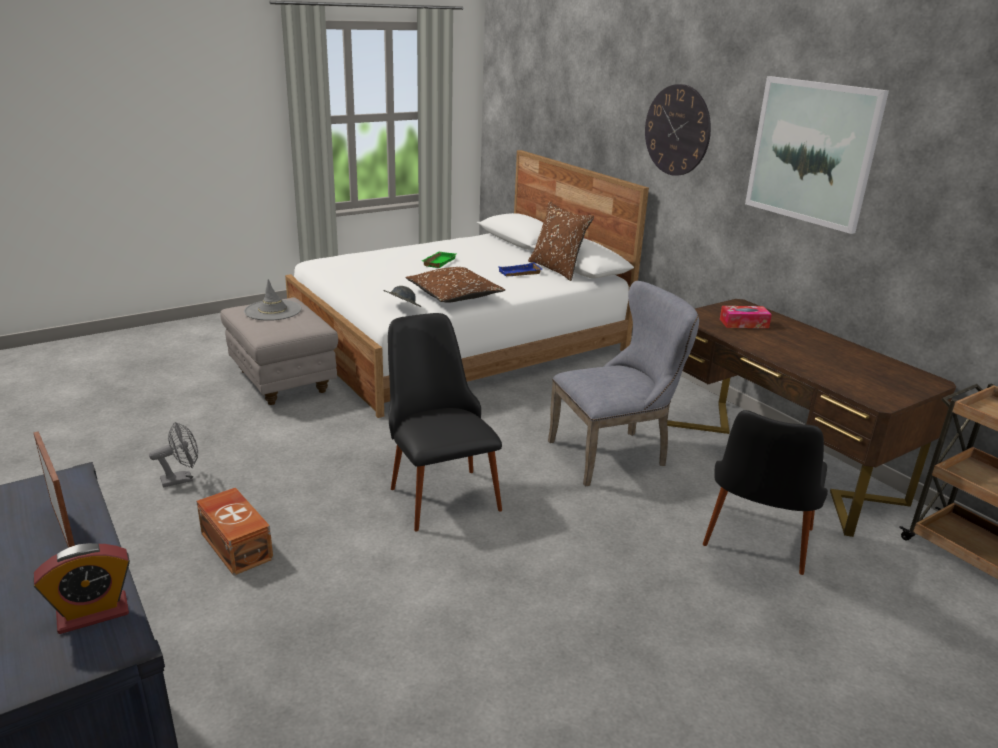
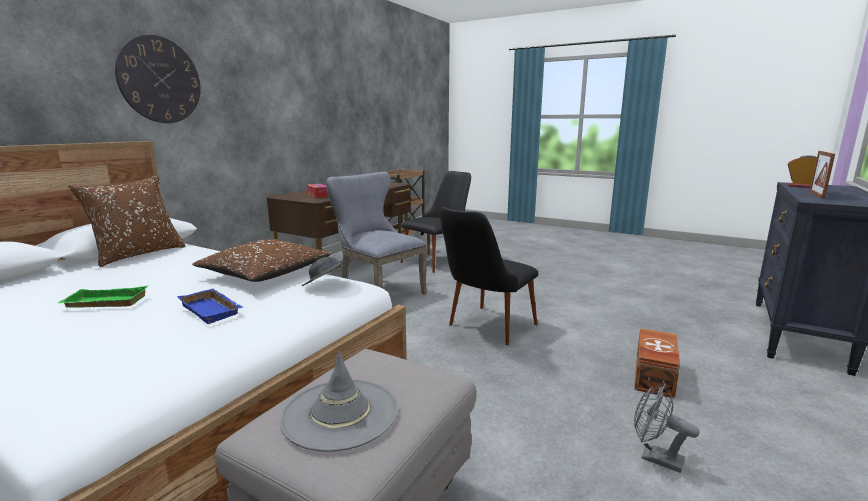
camera: 115 degrees left, 10 degrees down
(519, 273) = (157, 264): blue tray -> blue tray (213, 310)
(755, 548) = (438, 261): black chair -> black chair turned 45 degrees counterclockwise
(812, 152) = (277, 85): picture -> none

